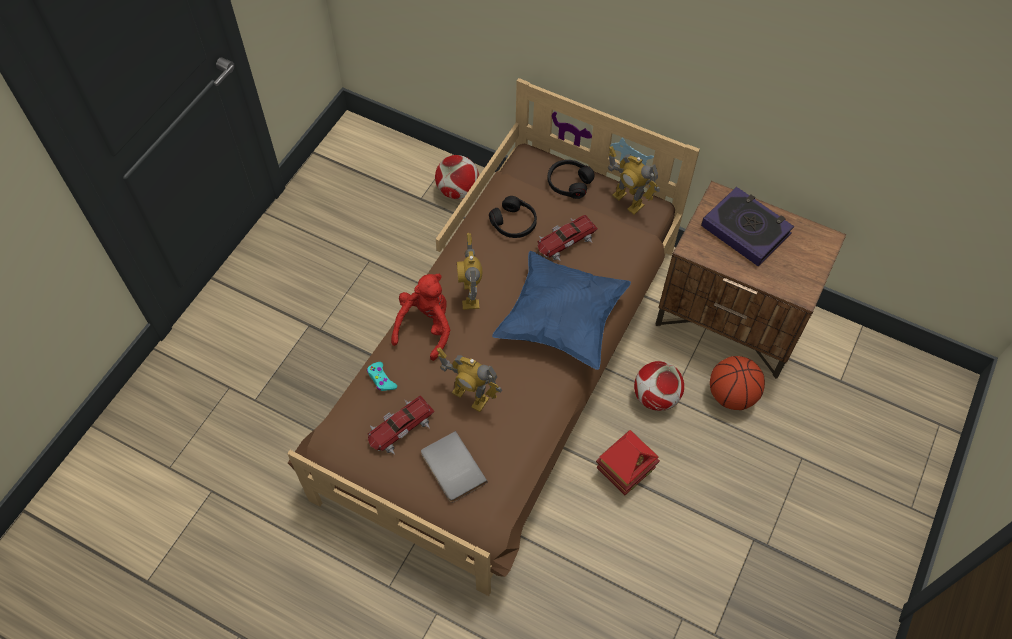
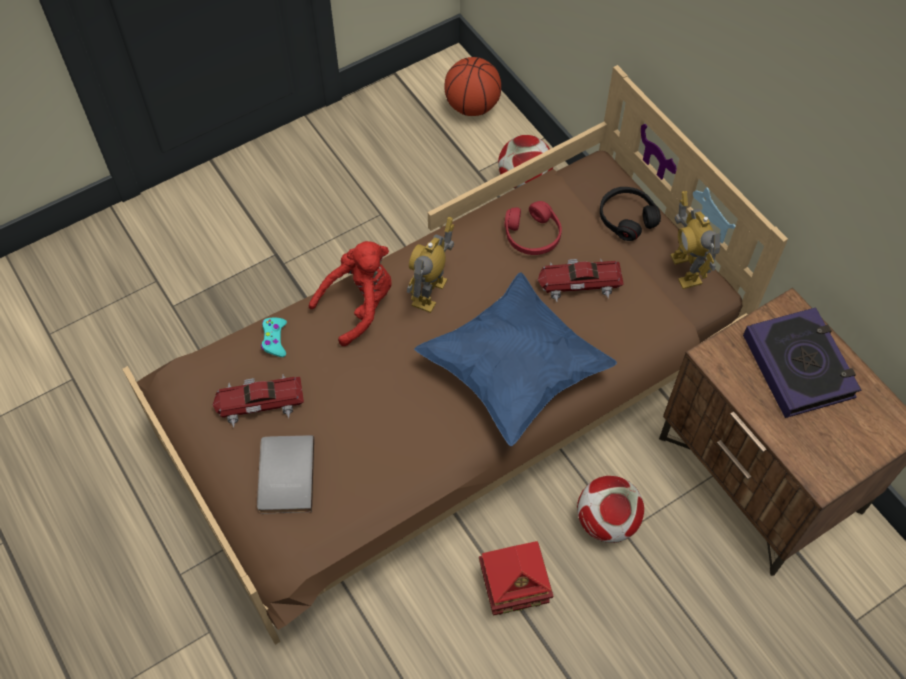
camera: 30 degrees right, 0 degrees up
(470, 396) = (356, 405): toy robot -> none
(514, 223) = (532, 235): black headphones -> red headphones
(731, 395) = (702, 566): basketball -> basketball (472, 106)

